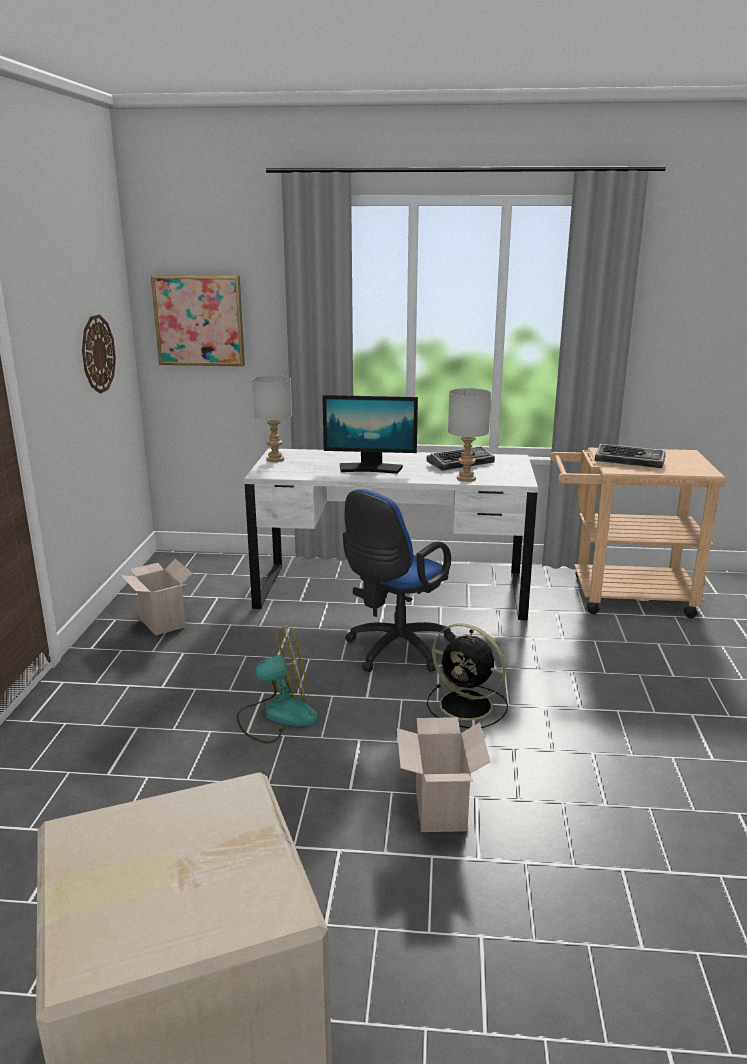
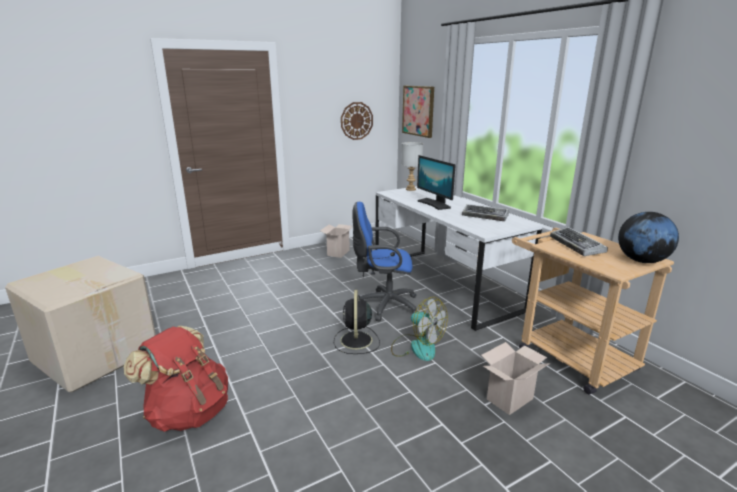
camera: 55 degrees right, 0 degrees up
(277, 715) = (296, 299): fan -> fan (416, 346)
(438, 808) = (260, 360): cardboard box -> cardboard box (509, 398)
(466, 478) = (461, 222): grey table lamp -> none
(529, 928) = (188, 412): none -> red backpack
(689, 457) = (641, 261): none -> globe

